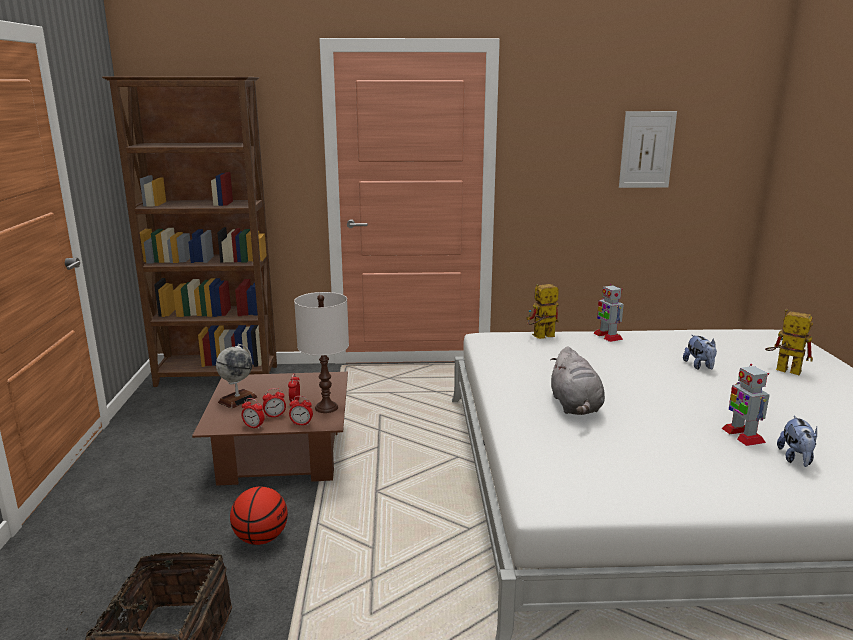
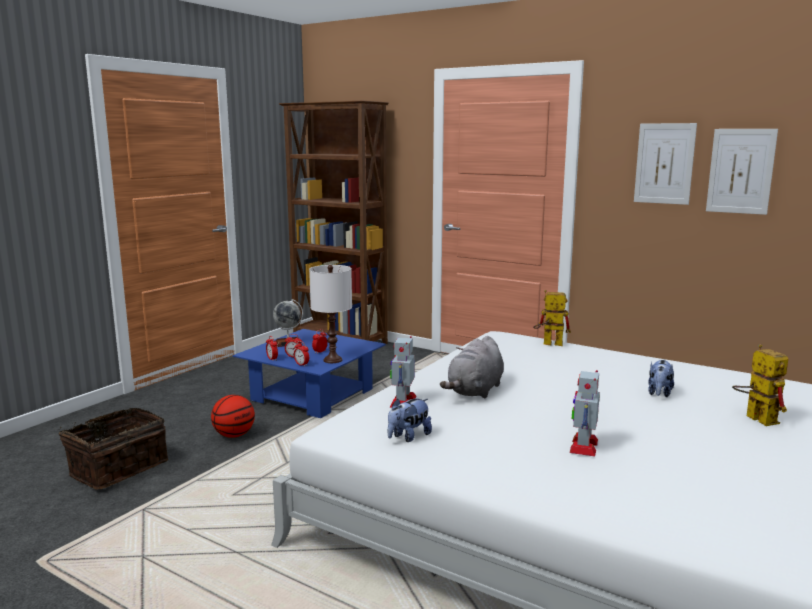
camera: 35 degrees right, 5 degrees down
(281, 454) = (312, 395): brown coffee table -> blue coffee table
(581, 144) = (664, 163): none -> picture
(607, 336) = (615, 355): toy robot -> toy robot (403, 401)
(796, 459) = (600, 475): plush toy -> plush toy (408, 437)

